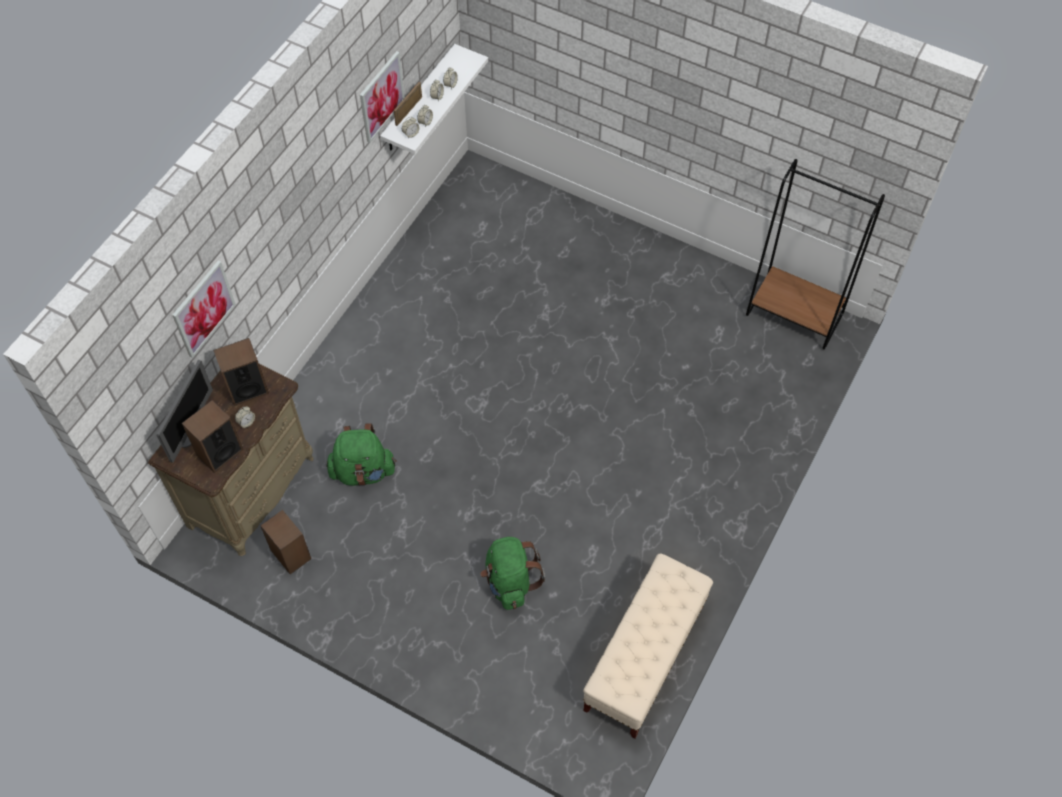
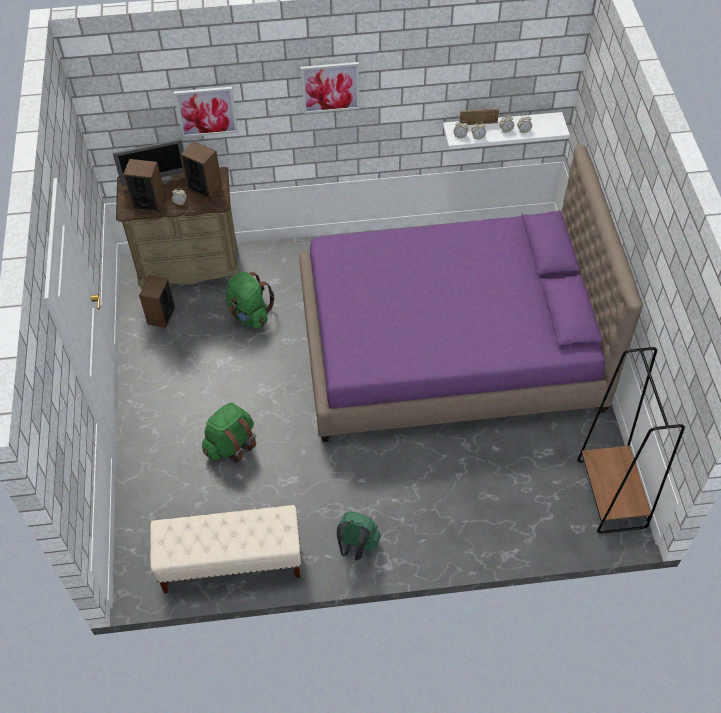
camera: 55 degrees right, 5 degrees down
(381, 96) = (454, 92): picture -> picture (330, 87)
(549, 329) = (449, 347): none -> purple bed
(703, 540) = (356, 546): none -> green backpack

